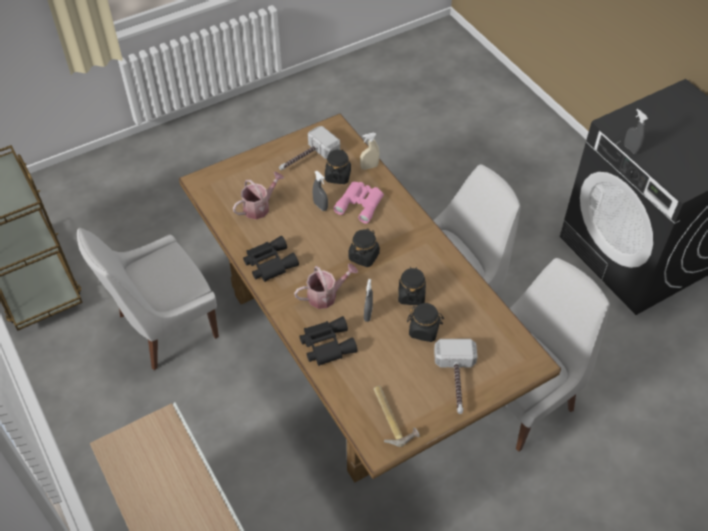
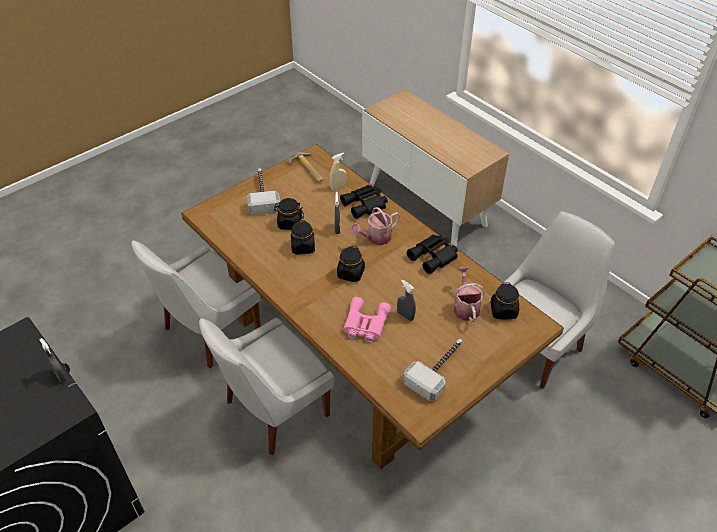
camera: 170 degrees right, 5 degrees down
(259, 207) = (465, 306): watering can -> watering can turned 135 degrees clockwise
(338, 176) = (397, 352): black jar -> black jar (503, 311)
(369, 167) = (365, 369): beige spray bottle -> beige spray bottle (338, 187)

